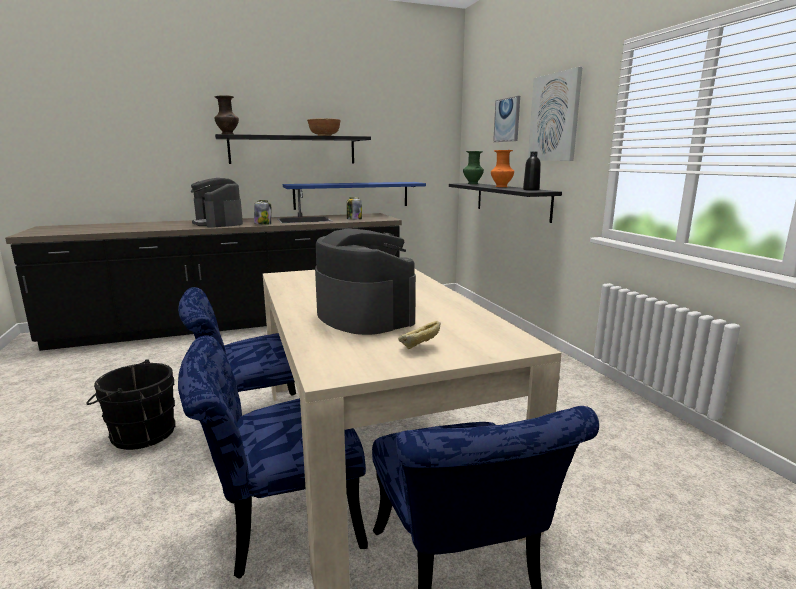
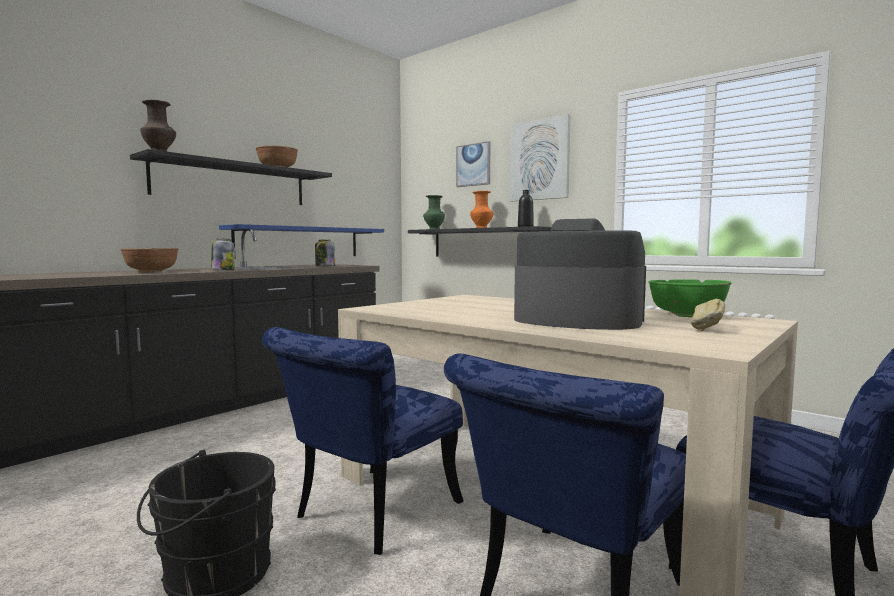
camera: 30 degrees left, 10 degrees down
(218, 223) = (151, 271): coffee machine -> brown bowl
(481, 324) = (686, 315): none -> green bowl

